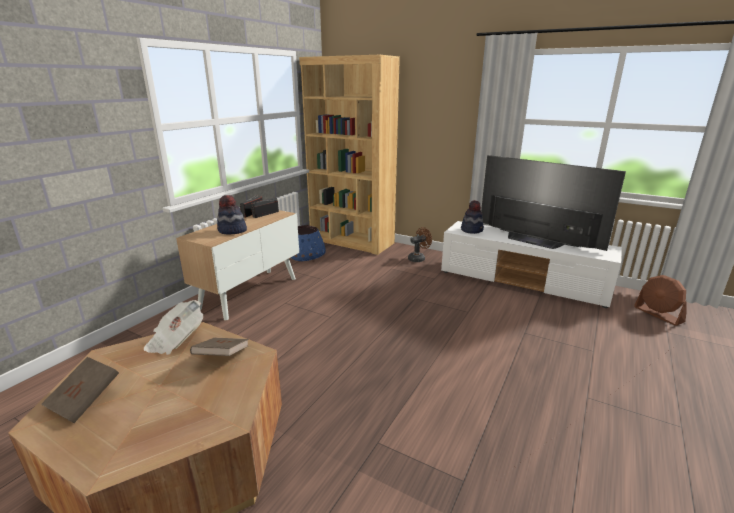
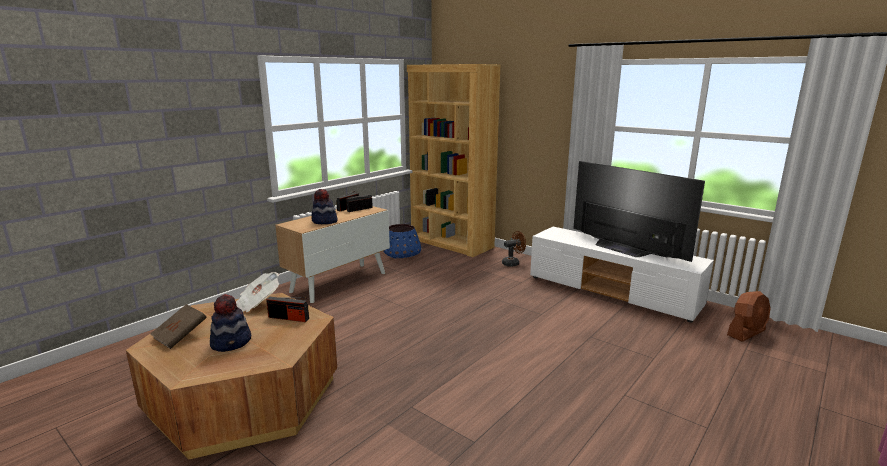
camera: 10 degrees right, 5 degrees down
(222, 357) = (288, 318): brown book -> radio
(472, 230) = (562, 235): hat -> hat (232, 342)
(658, 314) = (746, 332): brown fan -> brown fan turned 105 degrees counterclockwise

